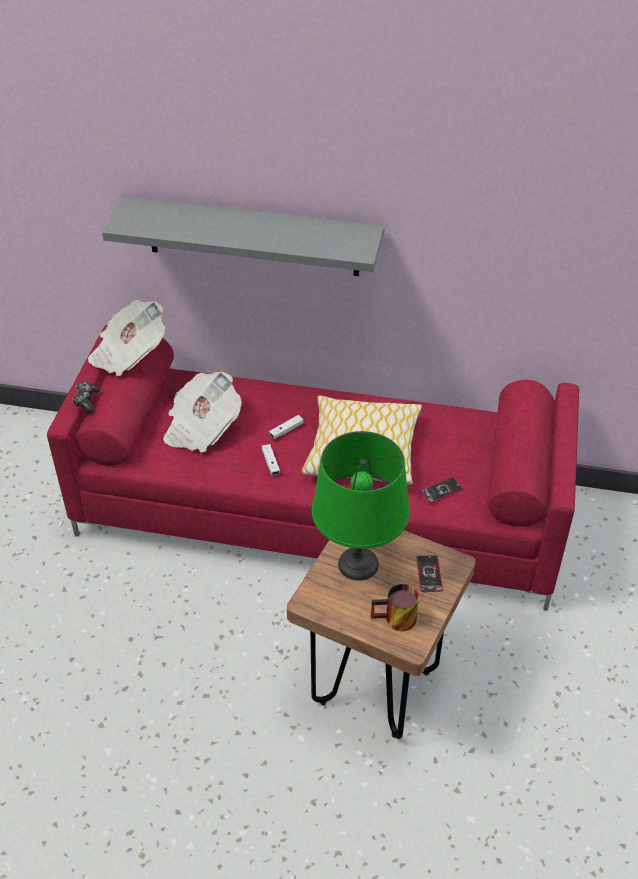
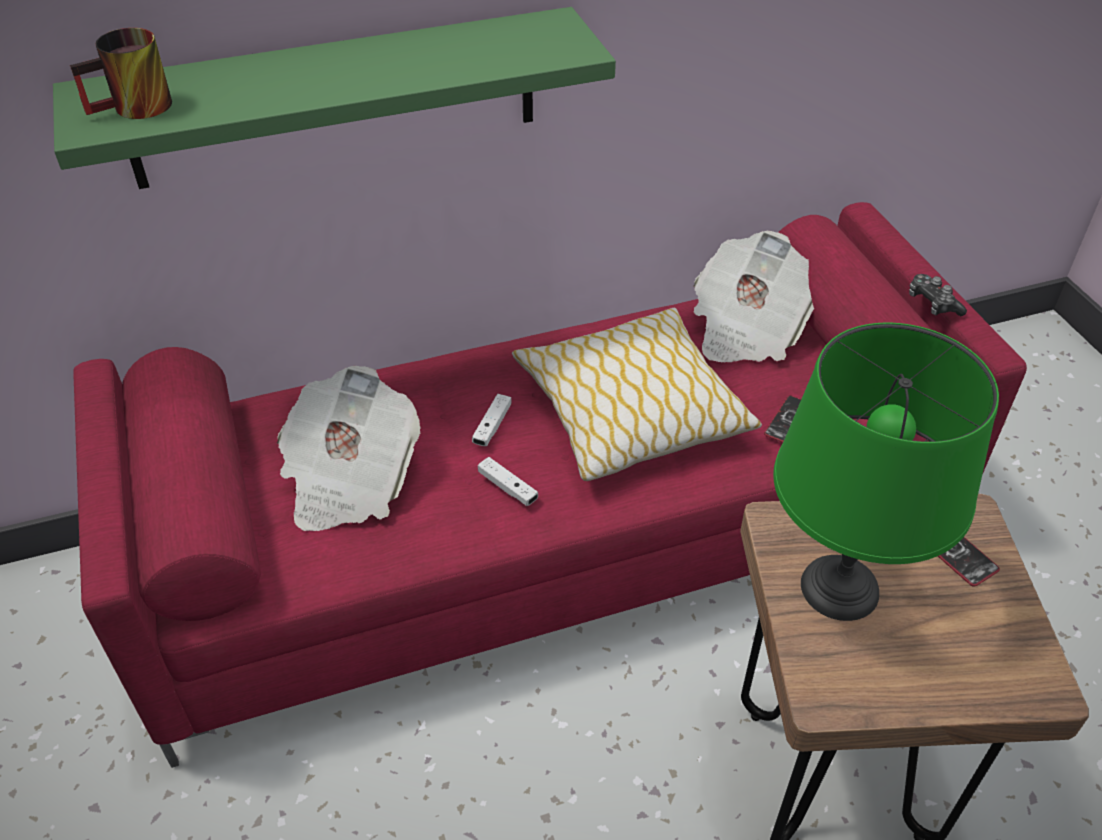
camera: 30 degrees left, 0 degrees up
(86, 400) = (130, 510): game controller -> game controller (932, 303)
(128, 354) = (158, 398): newspaper -> newspaper (747, 327)
(253, 237) = (335, 99): grey shelf -> green shelf
(395, 621) = (983, 658): mug -> mug (135, 110)

